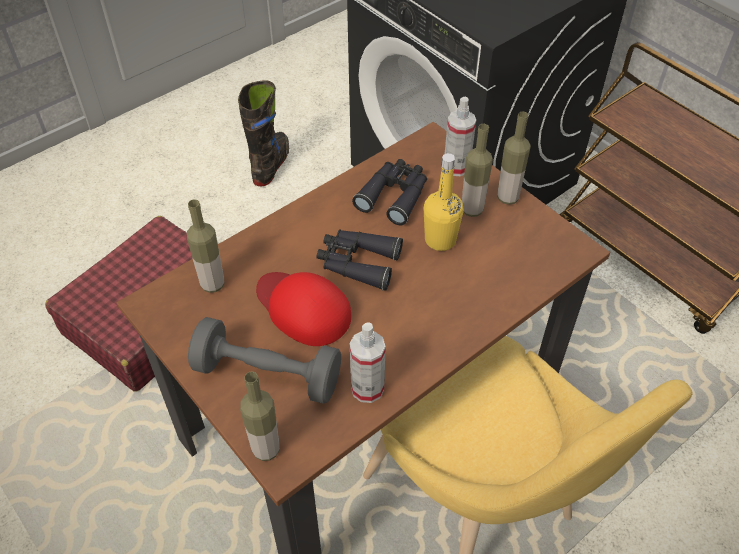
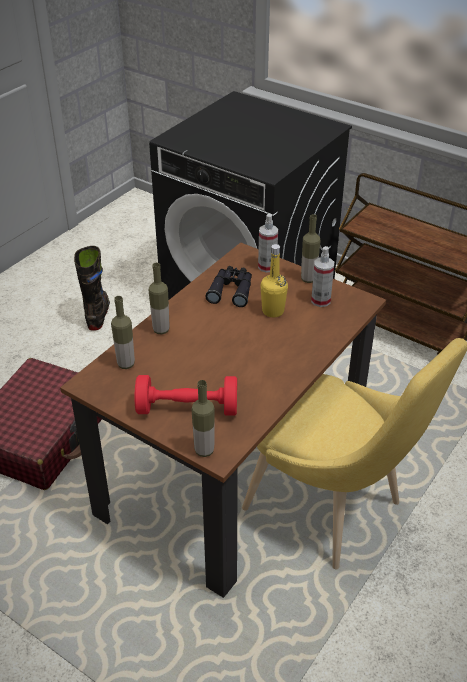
camera: 15 degrees left, 10 degrees down
(267, 374) = (187, 408): grey dumbbell -> red dumbbell
(303, 308) = (195, 367): red cap -> none
(357, 263) = (222, 334): black binoculars -> none
(367, 388) = (258, 403): spray bottle -> spray bottle (320, 300)
(472, 210) = (287, 290): bottle -> bottle (161, 330)

